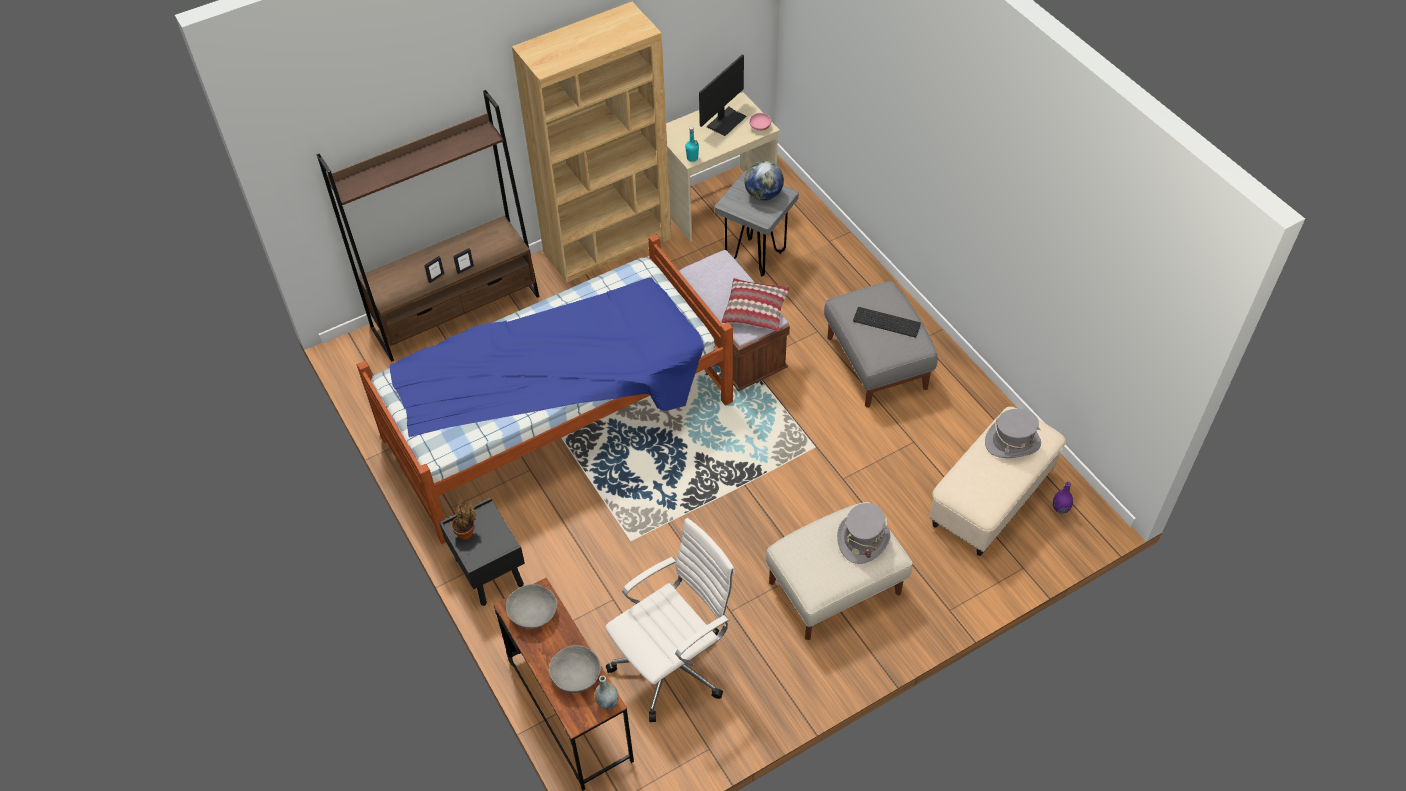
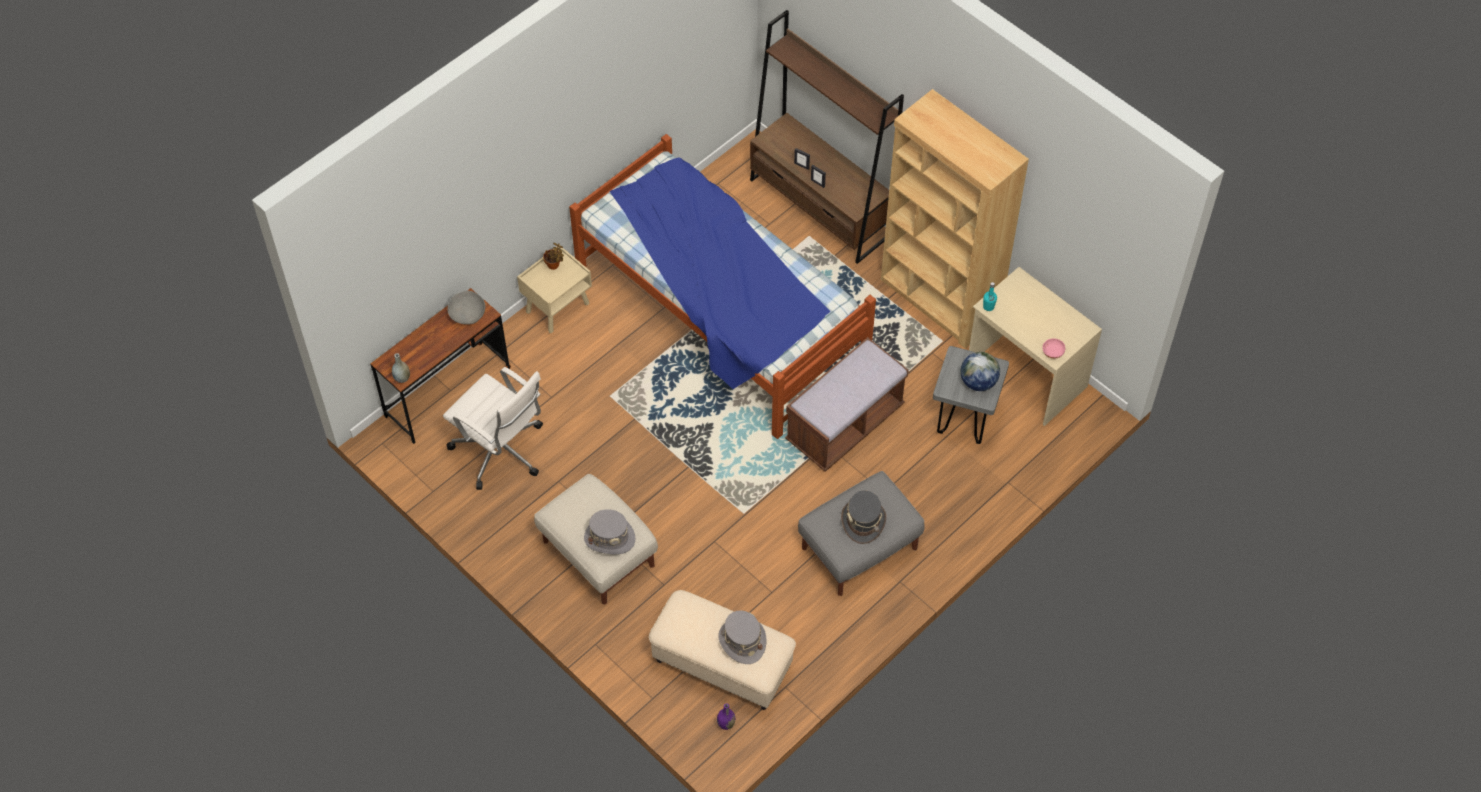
camera: 75 degrees right, 5 degrees up
(488, 571) = (558, 307): black nightstand -> beige nightstand
(576, 675) = (420, 354): grey bowl -> none
(726, 121) = (1052, 323): monitor -> none
(755, 311) = (834, 408): pillow -> none
(887, 321) = (863, 521): keyboard -> grey hat

